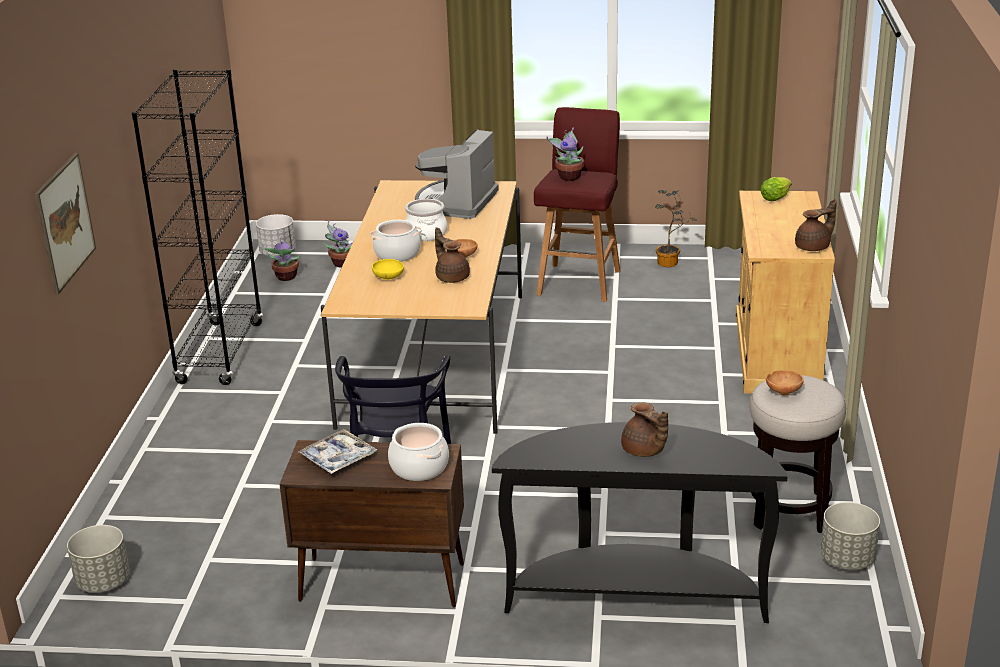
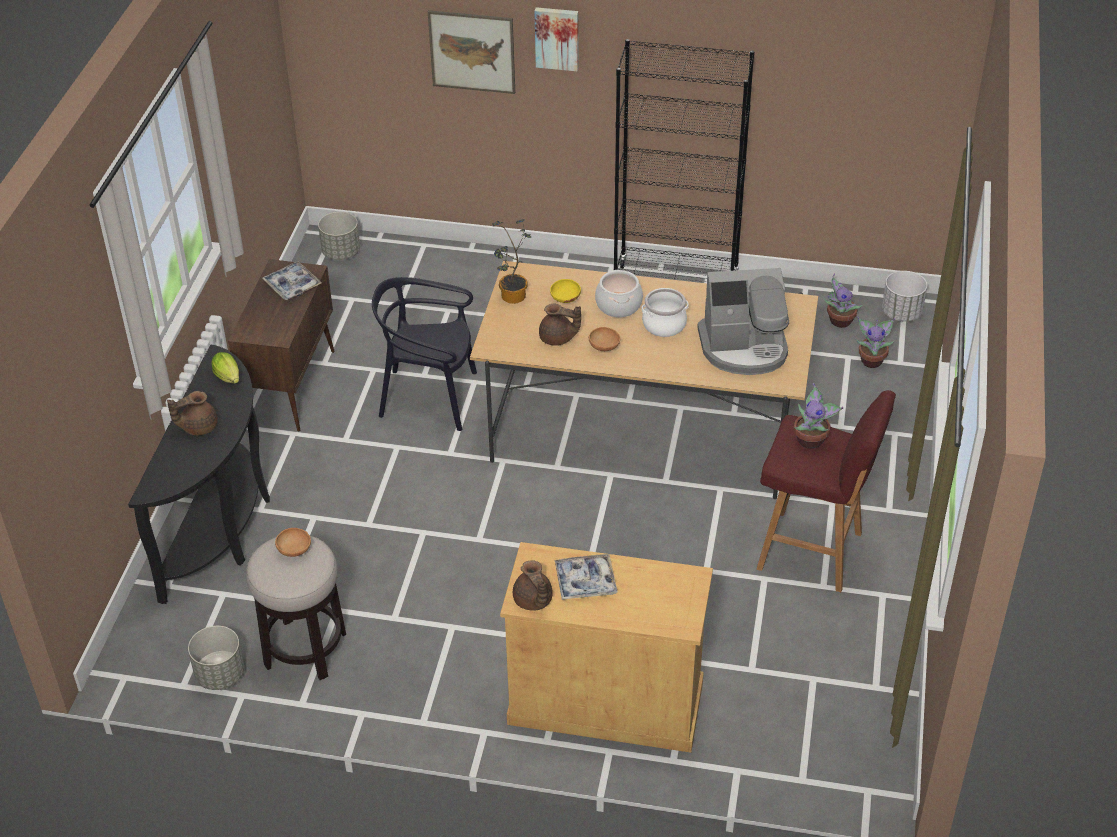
camera: 95 degrees right, 15 degrees up
(97, 153) = (557, 38): none -> picture
(419, 467) = (263, 325): cooking pot -> none
(452, 277) = (558, 339): brown teapot -> brown teapot turned 45 degrees clockwise
(456, 203) = (744, 348): coffee machine -> coffee machine turned 150 degrees clockwise
(670, 263) = (860, 644): potted plant -> potted plant (511, 298)
(776, 198) = (681, 597): lettuce -> lettuce (229, 378)
(780, 230) = (585, 582): none -> tray

